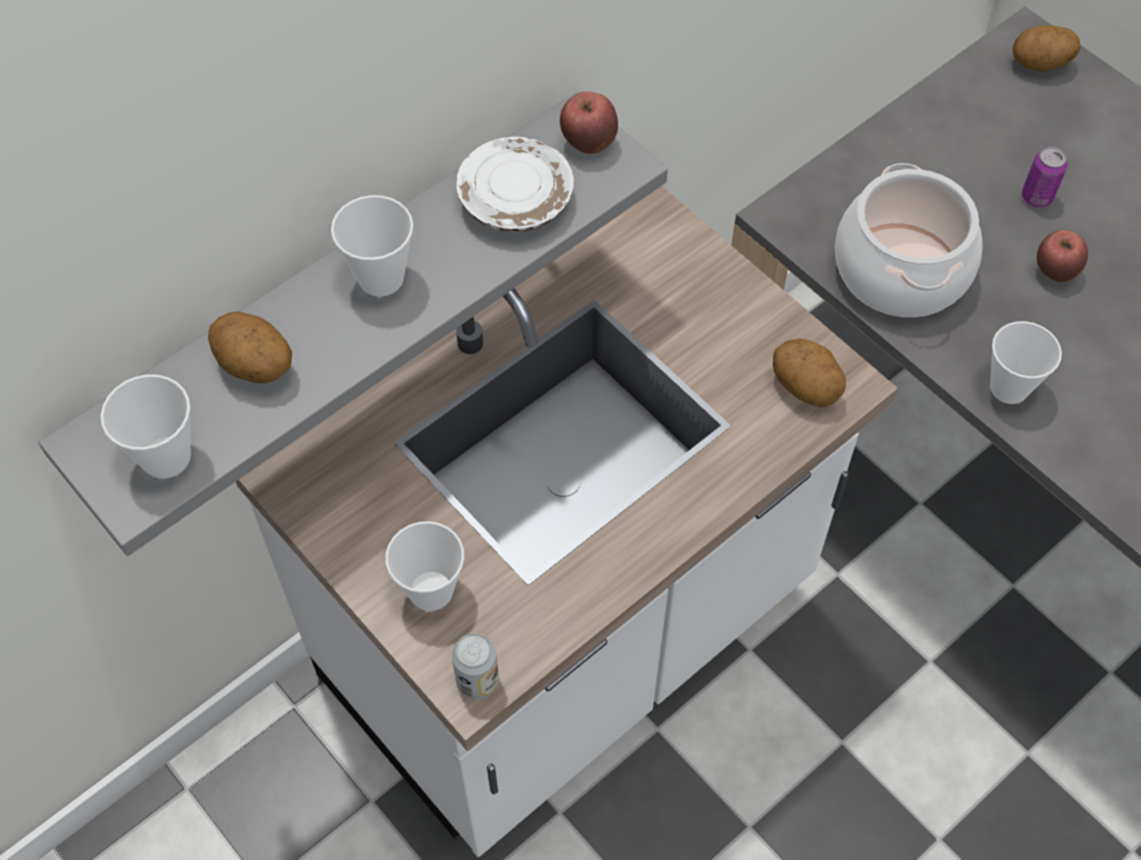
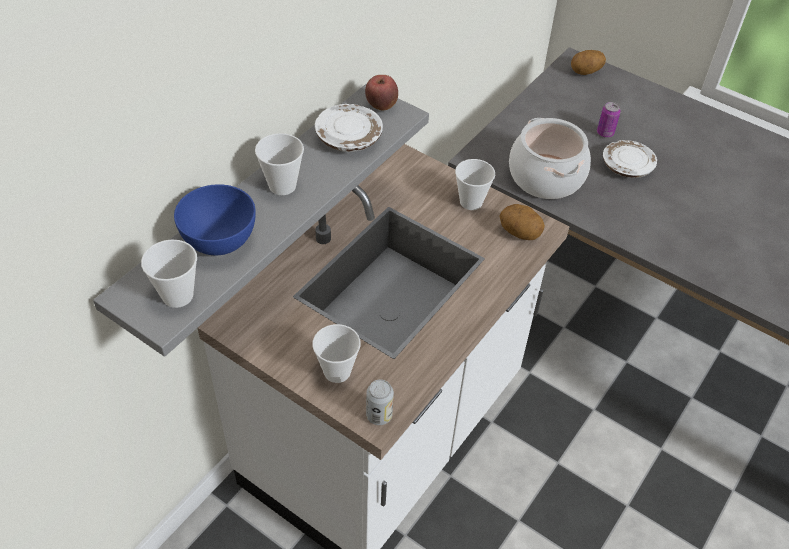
camera: 15 degrees left, 10 degrees down
(255, 367) = (219, 241): potato -> blue bowl
(1009, 387) = (622, 225): cup -> cup (471, 202)
(1055, 272) = (626, 166): apple -> white plate

